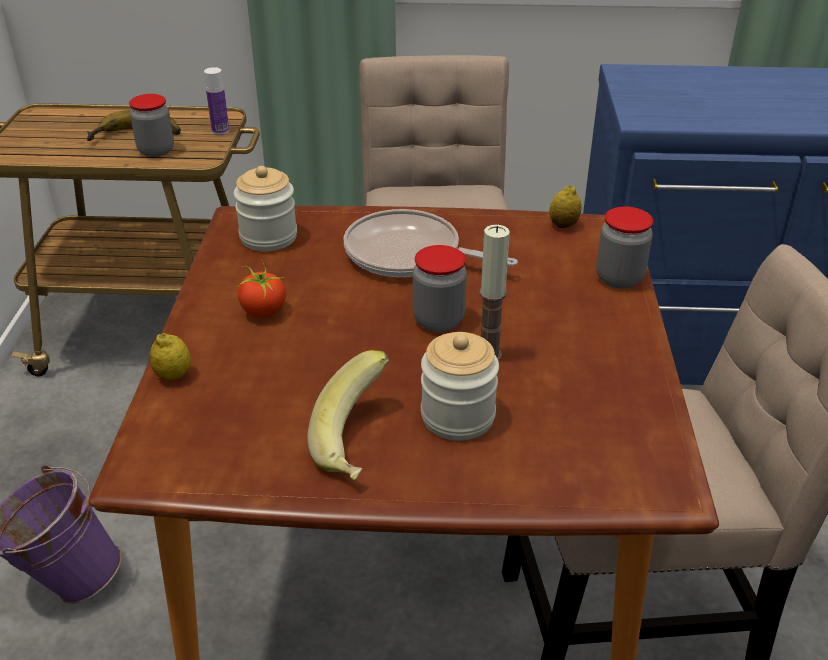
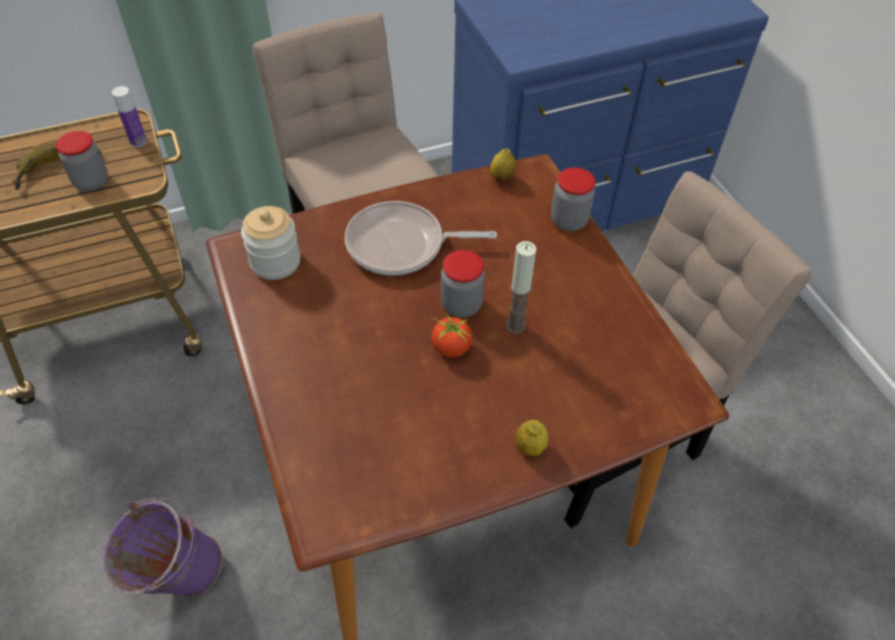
camera: 25 degrees left, 15 degrees up
(173, 375) = (289, 430): lemon -> lemon (530, 447)
(263, 311) = (320, 341): tomato -> tomato (451, 348)
(359, 443) = (469, 439): banana -> none
(458, 416) = (524, 390): jar -> none

